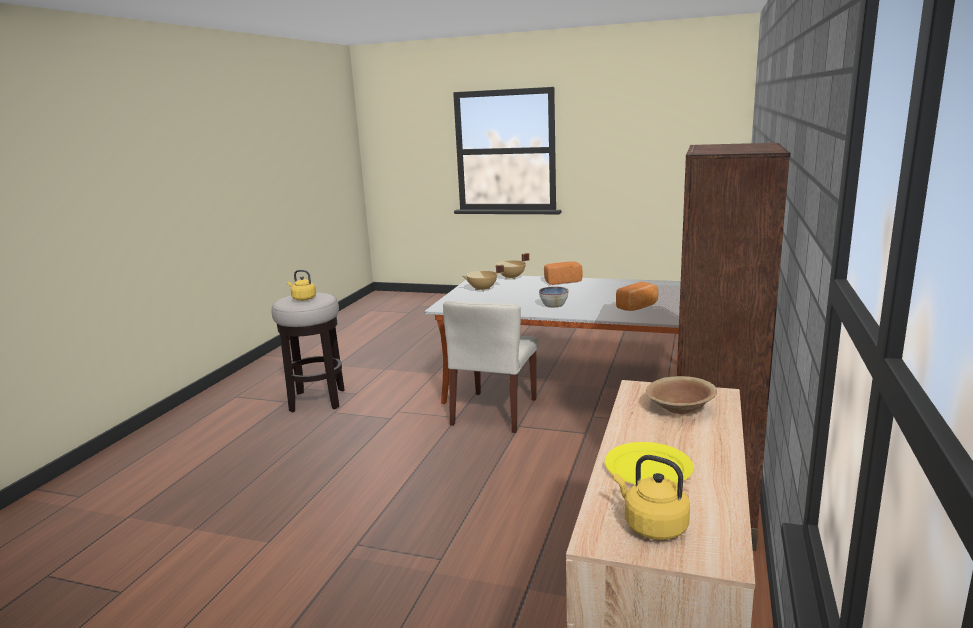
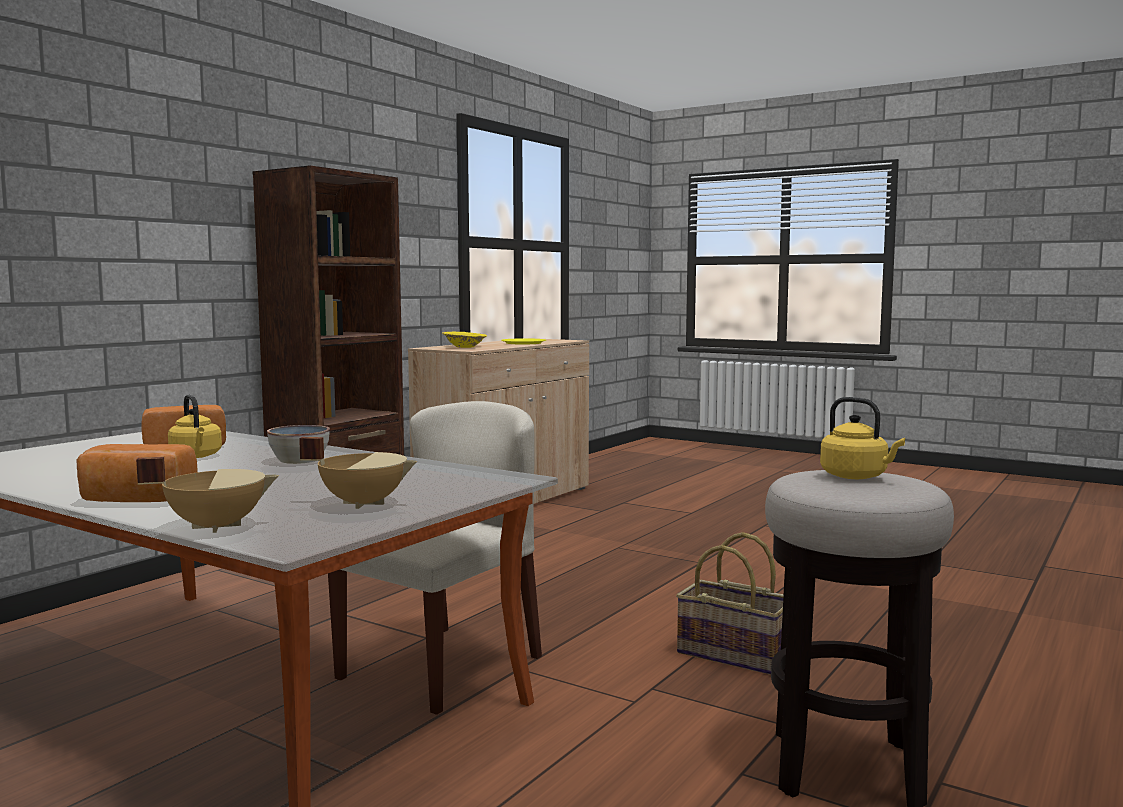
camera: 165 degrees left, 10 degrees down
(346, 444) = (735, 654): none -> basket
(652, 526) = (547, 340): yellow kettle -> yellow kettle (196, 456)
(680, 408) = (464, 347): brown bowl -> yellow bowl

